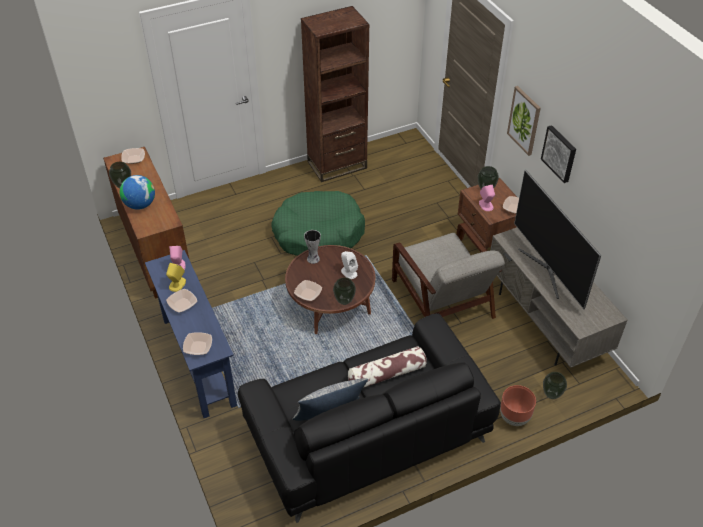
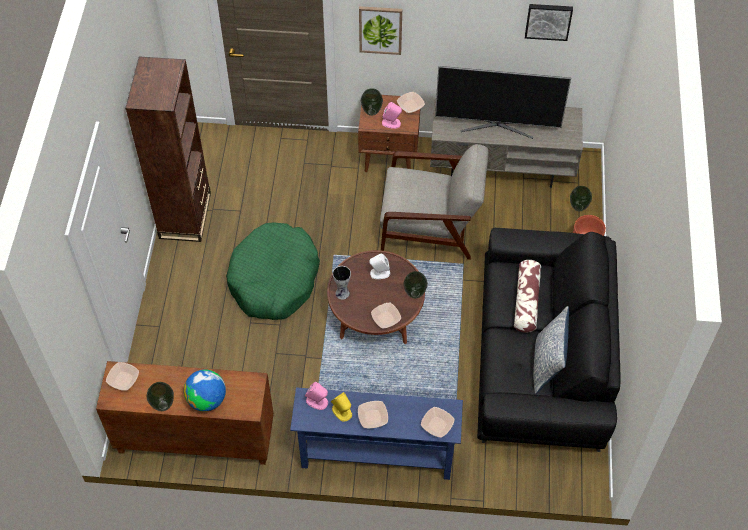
camera: 60 degrees left, 10 degrees up
(560, 153) = (444, 31): picture -> picture (548, 20)

